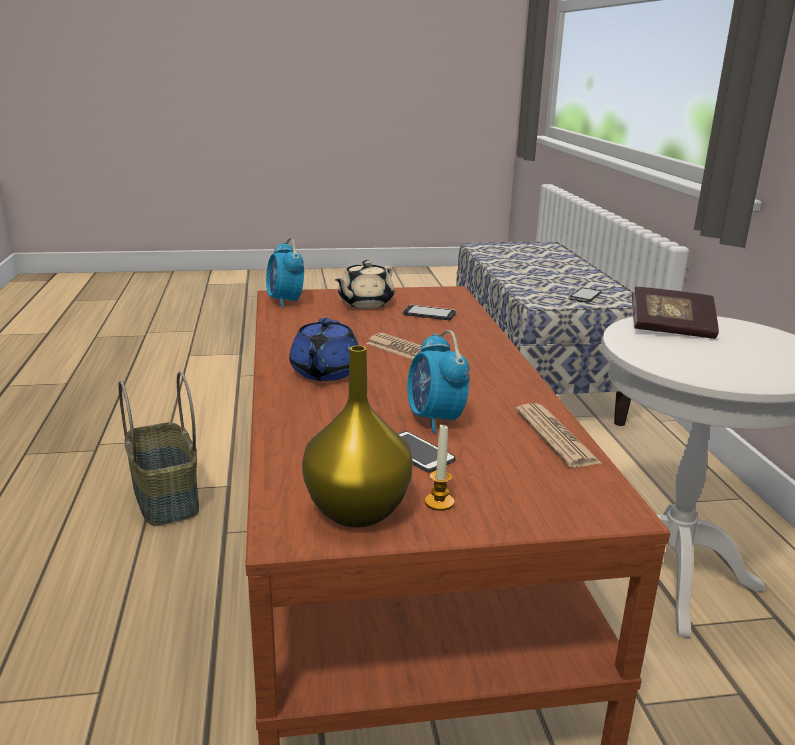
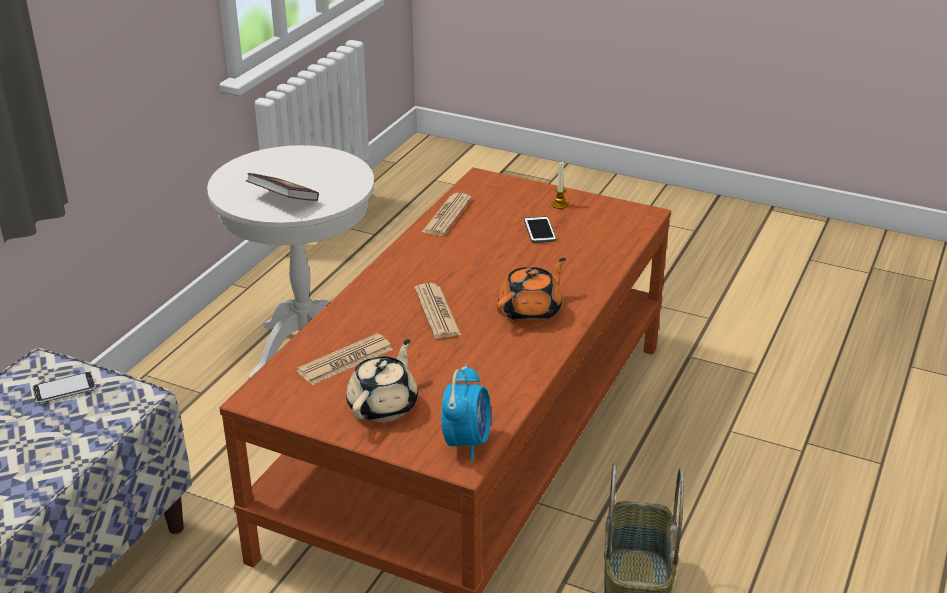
camera: 145 degrees left, 10 degrees up
(324, 372) = (531, 311): blue teapot -> orange teapot
(355, 510) = (604, 213): yellow vase -> none
(364, 303) = (384, 405): beige teapot -> beige teapot turned 45 degrees counterclockwise
(429, 314) = (345, 360): phone -> newspaper
(435, 420) = (501, 247): alarm clock -> none

